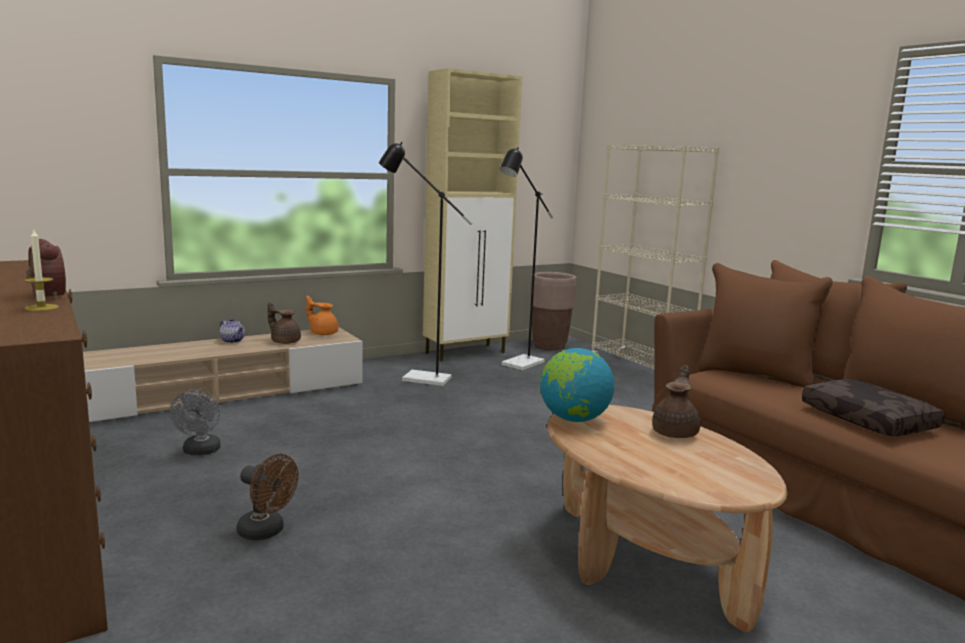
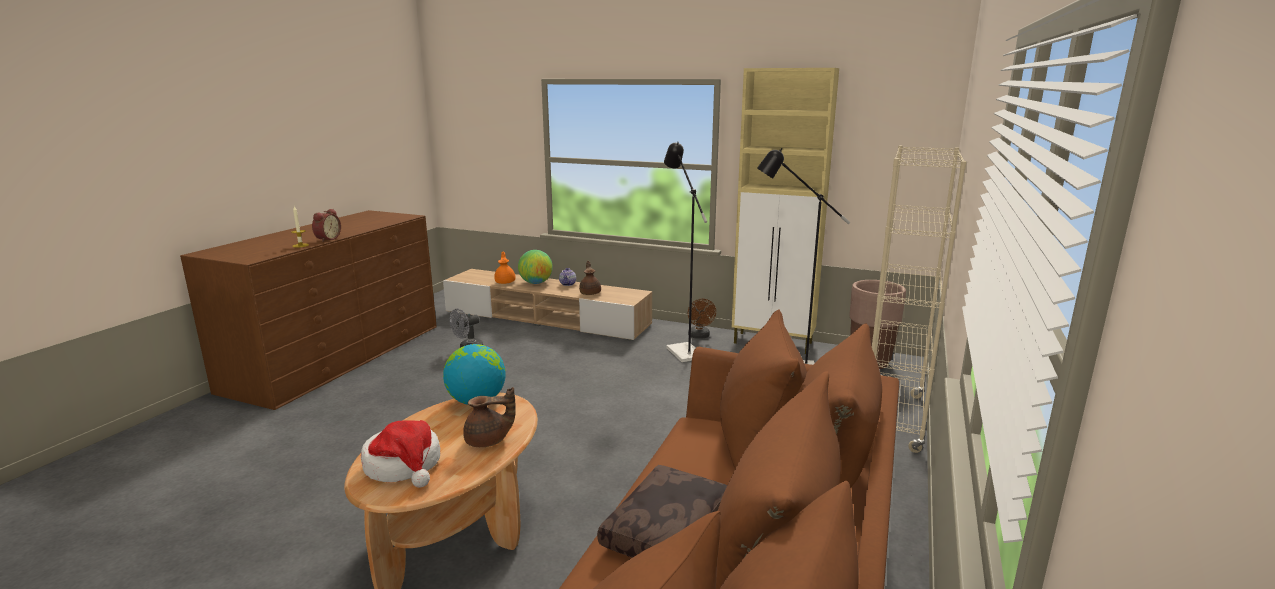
camera: 55 degrees right, 5 degrees up
(188, 348) = (536, 283): none -> globe
(266, 532) = (391, 402): brown fan -> brown fan (699, 336)
(323, 333) = (628, 293): orange teapot -> orange teapot (505, 282)
(697, 472) = (404, 465): none -> hat

